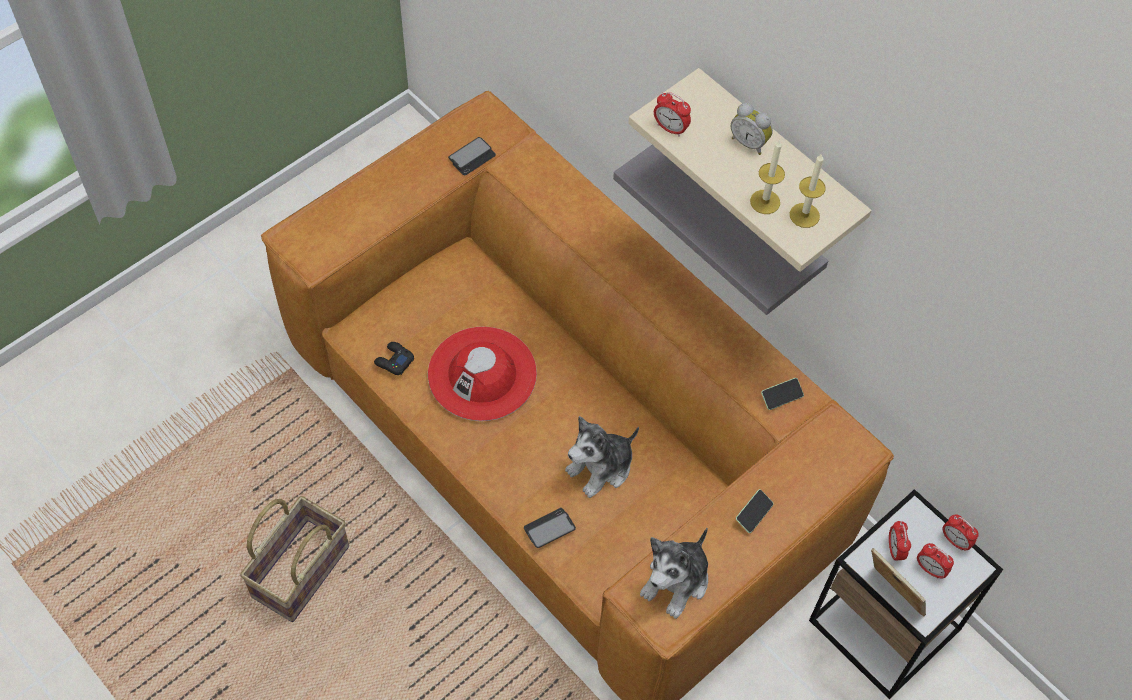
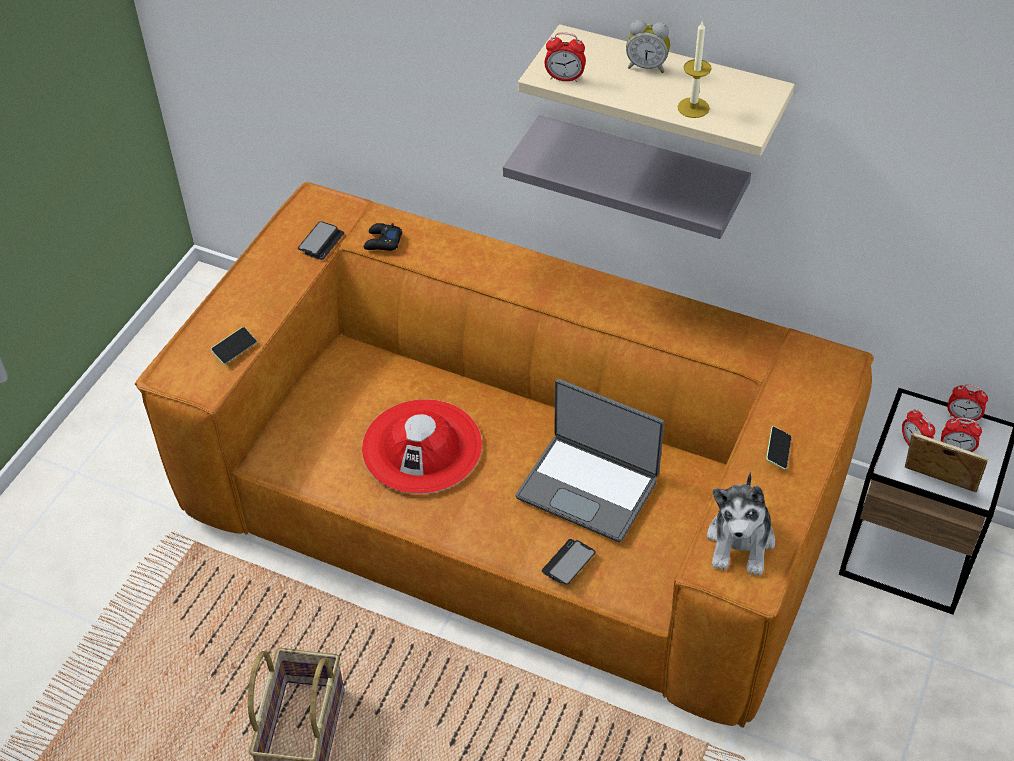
camera: 20 degrees left, 10 degrees down
(394, 361) = (324, 468): black game controller -> black game controller (382, 242)
(601, 468) = (588, 487): plush toy -> laptop
(781, 397) = (741, 343): phone -> phone (235, 350)
(804, 215) = (737, 106): candle -> none

